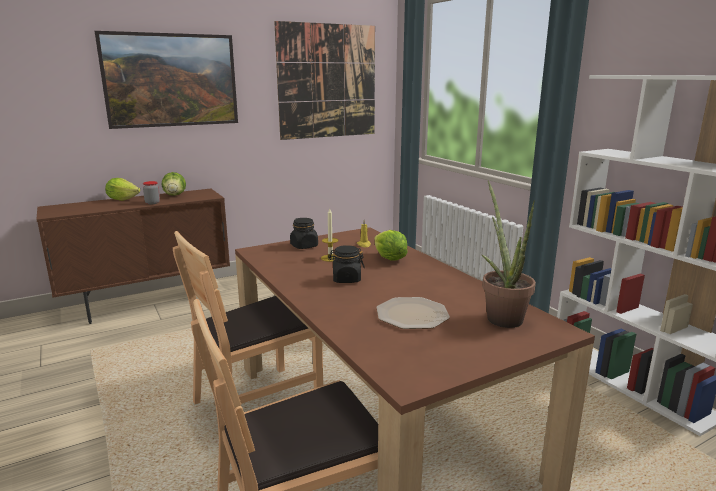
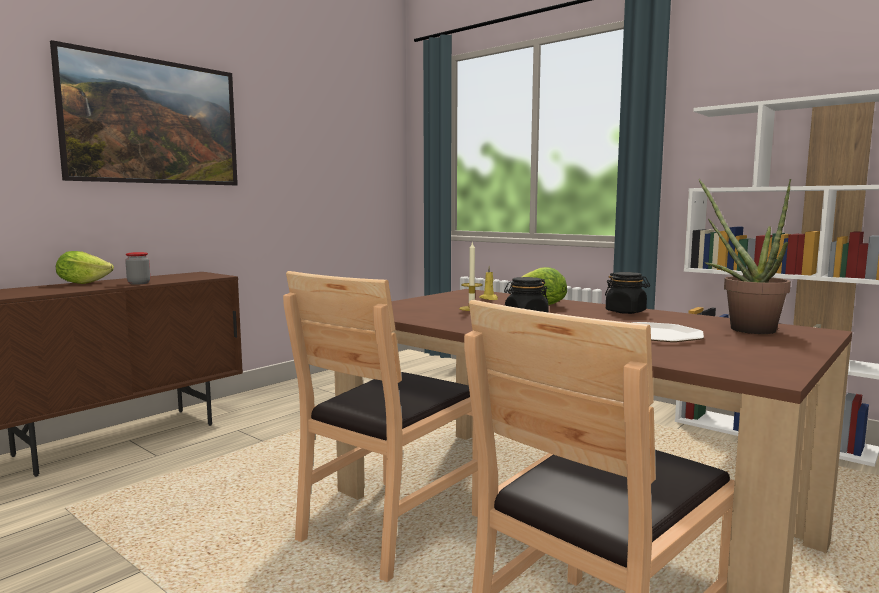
camera: 20 degrees left, 10 degrees down
(175, 195) = (160, 277): lettuce -> none
(304, 246) = (420, 303): black jar -> black jar (626, 311)
(328, 81) = (338, 144): picture -> none

